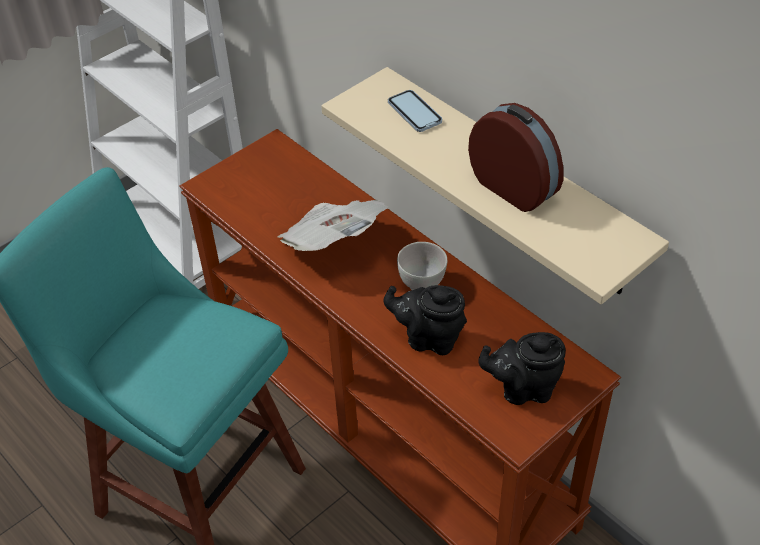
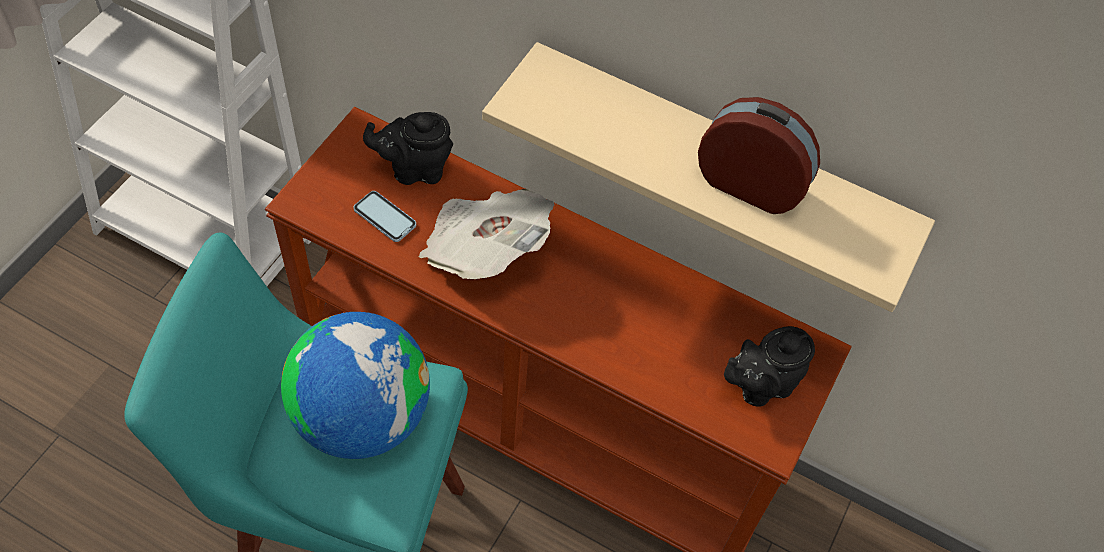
camera: 25 degrees left, 10 degrees up
(187, 341) = (362, 417): none -> globe
(414, 112) = (597, 102): phone -> phone (385, 217)
(422, 283) = (604, 280): white bowl -> none
(429, 338) = (638, 348): black teapot -> black teapot (415, 169)

